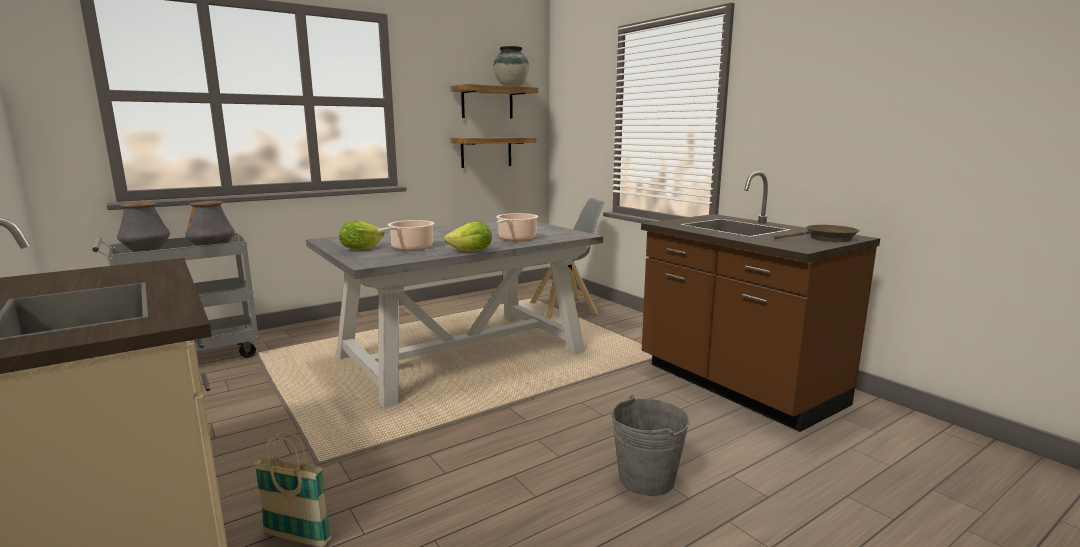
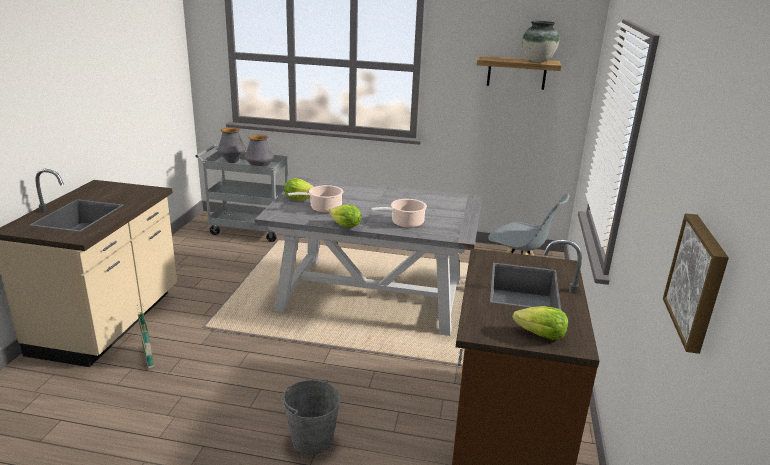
camera: 45 degrees right, 10 degrees up
(486, 152) = (508, 119): shelf -> none
(826, 239) = (541, 335): brown frying pan -> lettuce
(995, 111) = (698, 281): none -> picture

